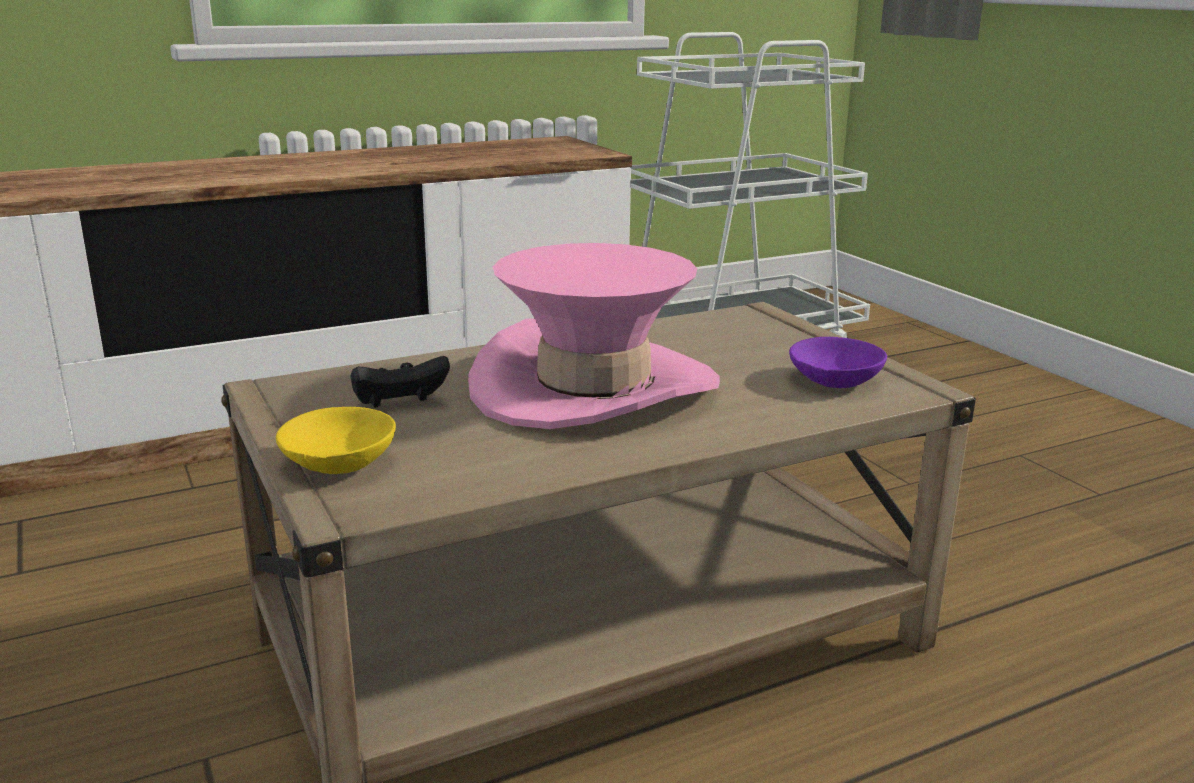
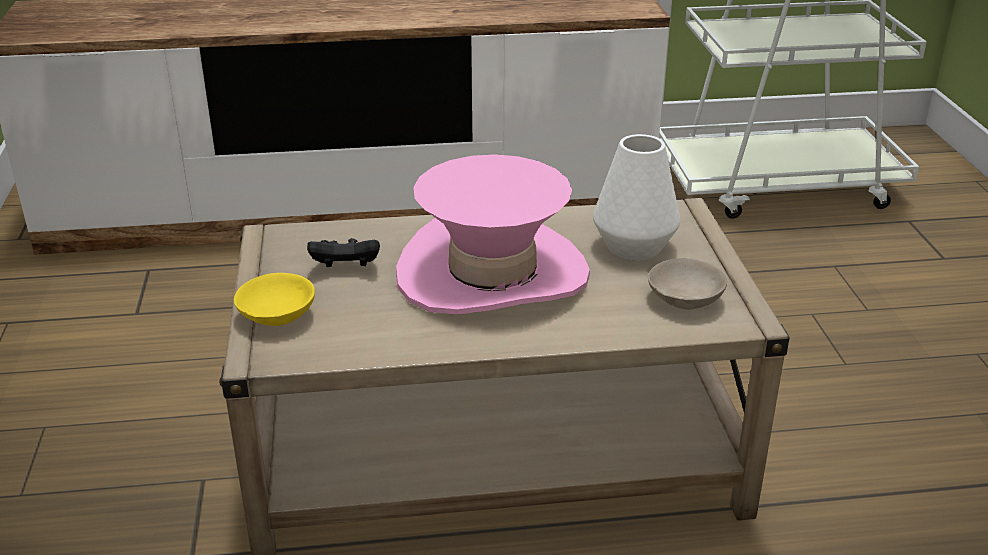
camera: 20 degrees right, 10 degrees up
(734, 345) = (634, 246): none -> white vase
(837, 380) = (688, 298): purple bowl -> beige bowl

